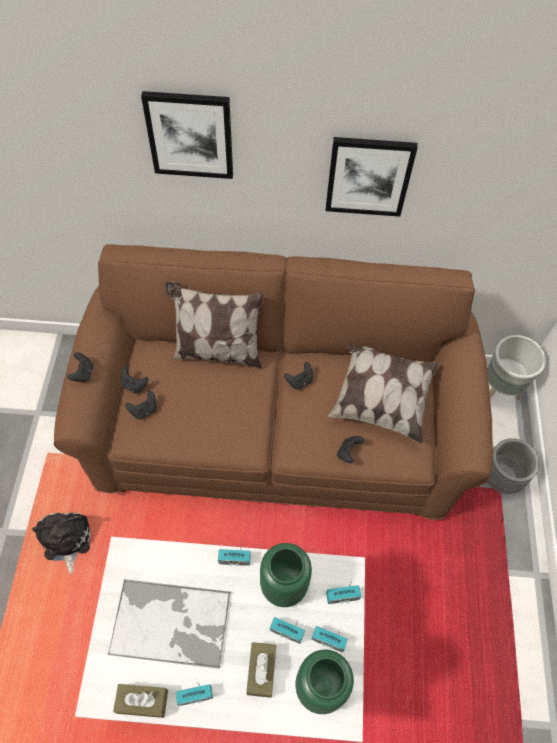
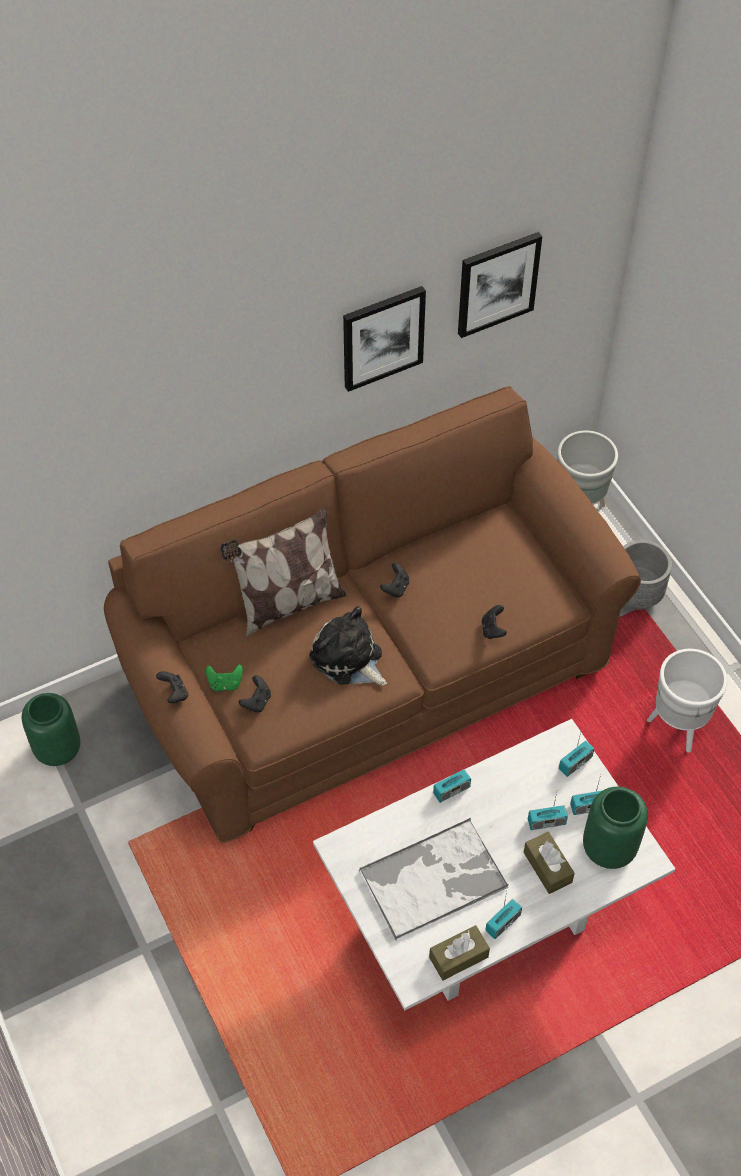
camera: 30 degrees left, 5 degrees down
(66, 541) = (225, 917): plush toy -> plush toy (348, 659)
(134, 385) = (225, 684): black game controller -> green game controller
(190, 135) = (201, 376): picture -> picture (497, 283)
(284, 586) = (516, 785): green vase -> green vase (59, 749)
(380, 398) = (488, 561): pillow -> none
(467, 597) = (676, 728): none -> white planter

